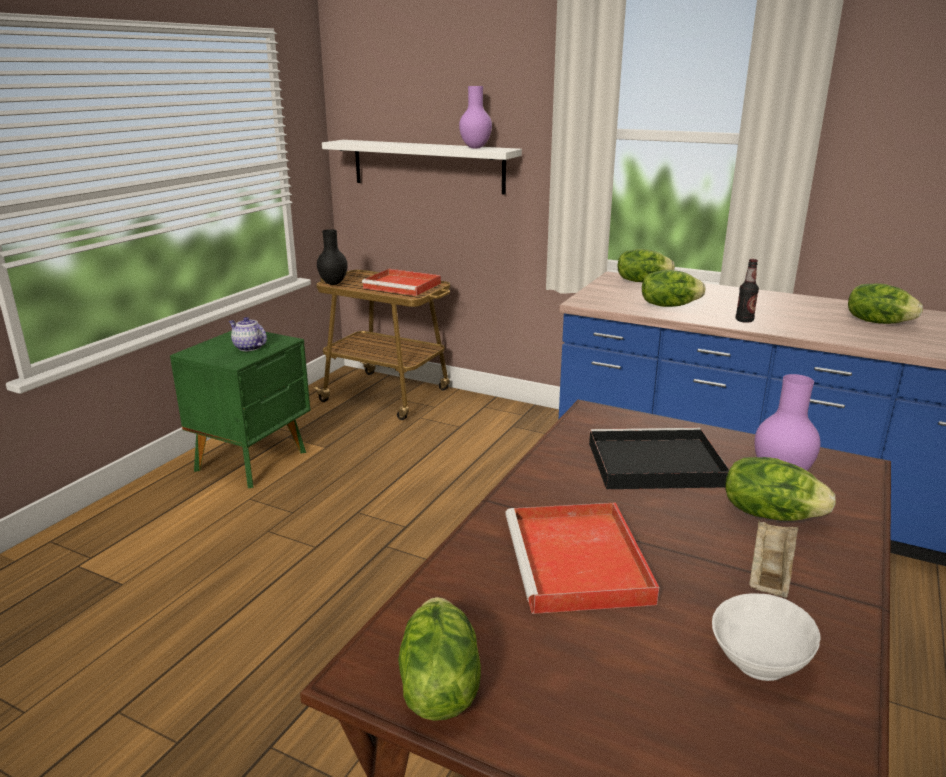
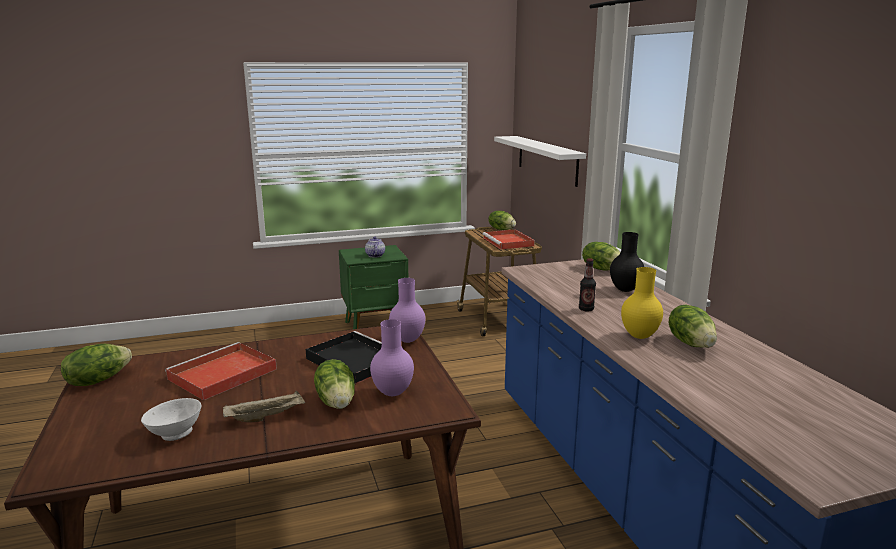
camera: 45 degrees right, 5 degrees down
(334, 283) = (474, 232): black vase -> black vase (625, 290)
(475, 147) = (557, 149): purple vase -> purple vase (408, 340)
(668, 305) = (566, 286): lettuce -> lettuce (501, 229)
(841, 329) = (639, 337): none -> yellow vase

